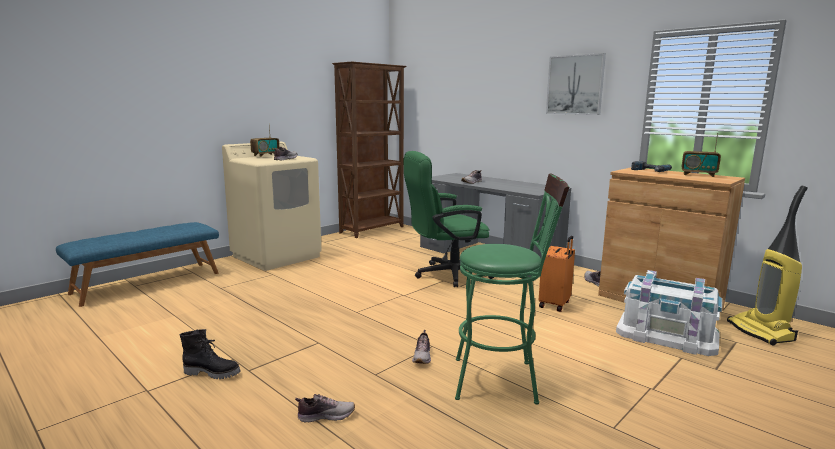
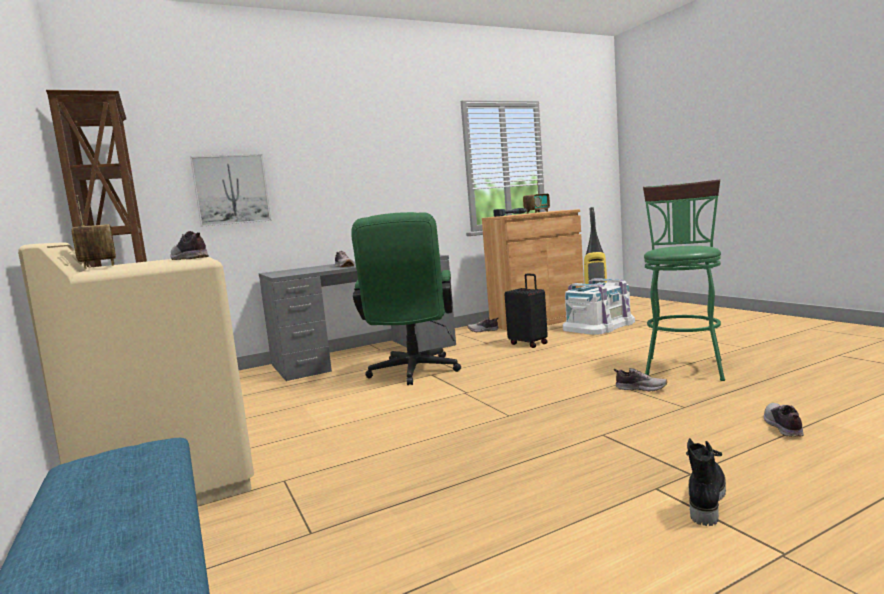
camera: 70 degrees left, 5 degrees down
(555, 304) = (529, 343): orange suitcase -> black suitcase
(575, 85) = (401, 148): picture -> picture (231, 189)

